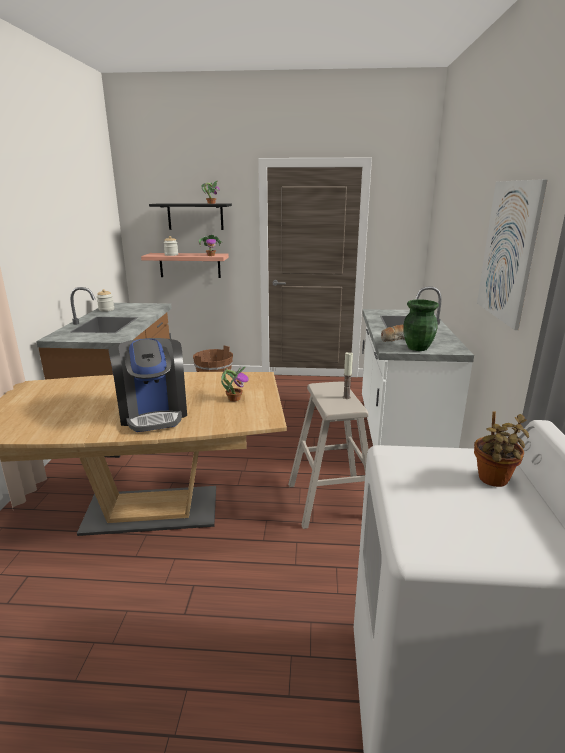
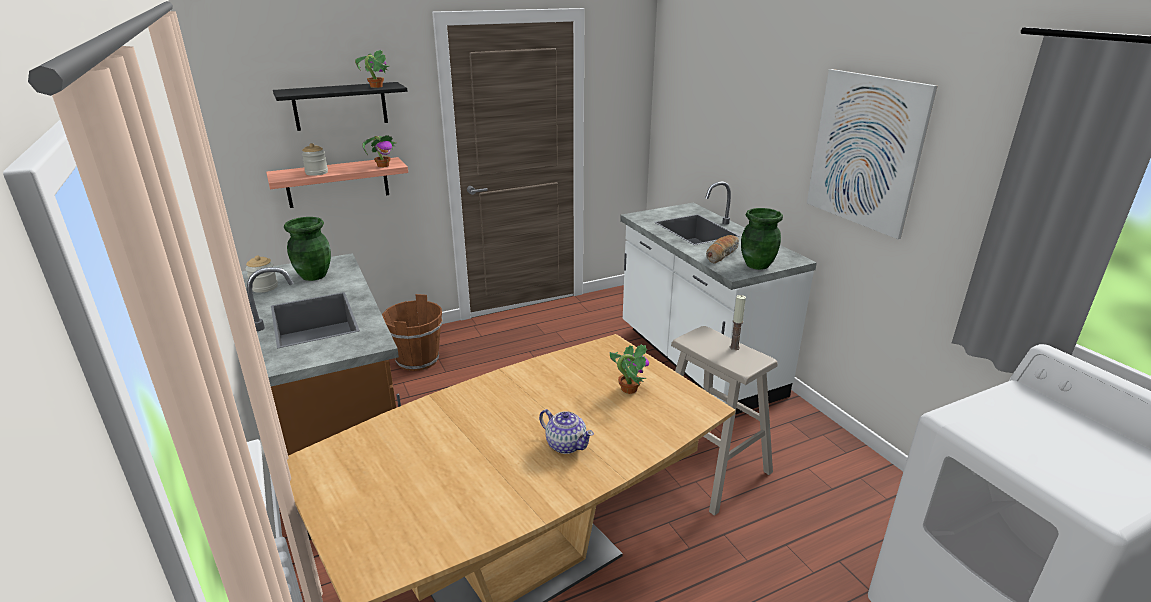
camera: 30 degrees left, 5 degrees up
(136, 309) = (314, 275): none -> green vase
(153, 413) = (566, 444): coffee machine -> teapot
(493, 481) = (1053, 419): potted plant -> none

